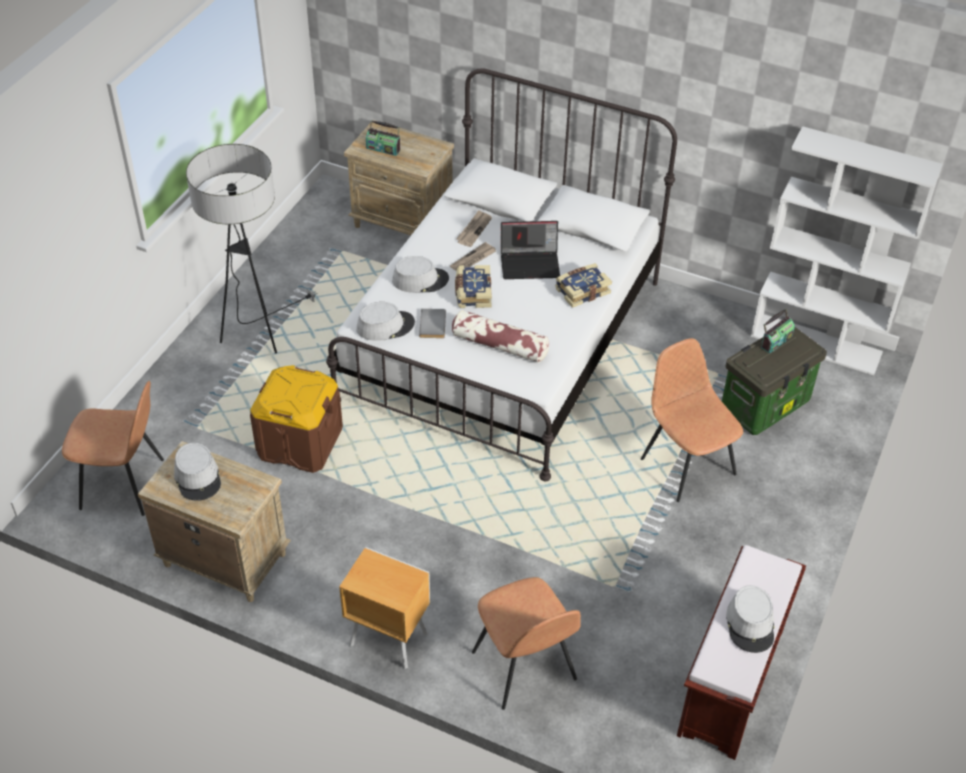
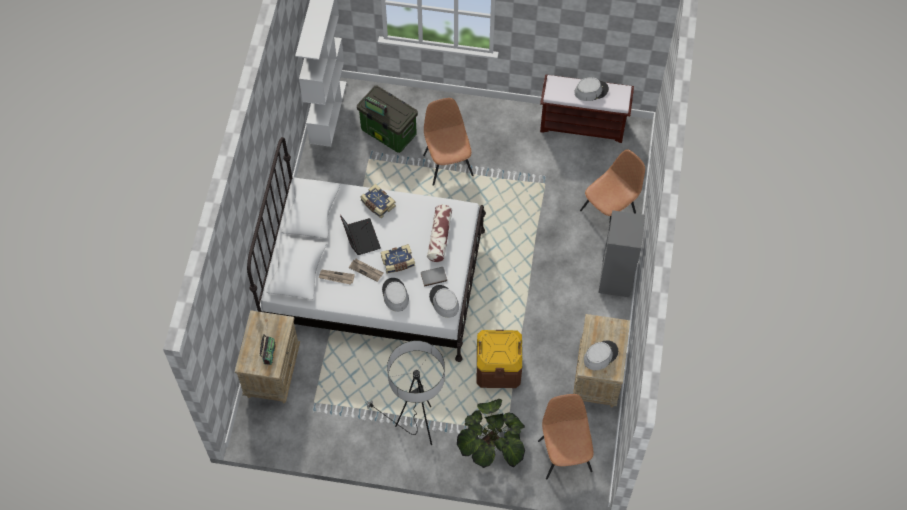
camera: 105 degrees left, 15 degrees up
(189, 408) = (491, 443): none -> potted plant
(387, 638) = (616, 279): brown nightstand -> grey bookcase
(686, 465) = (448, 164): brown chair -> brown chair turned 120 degrees clockwise

